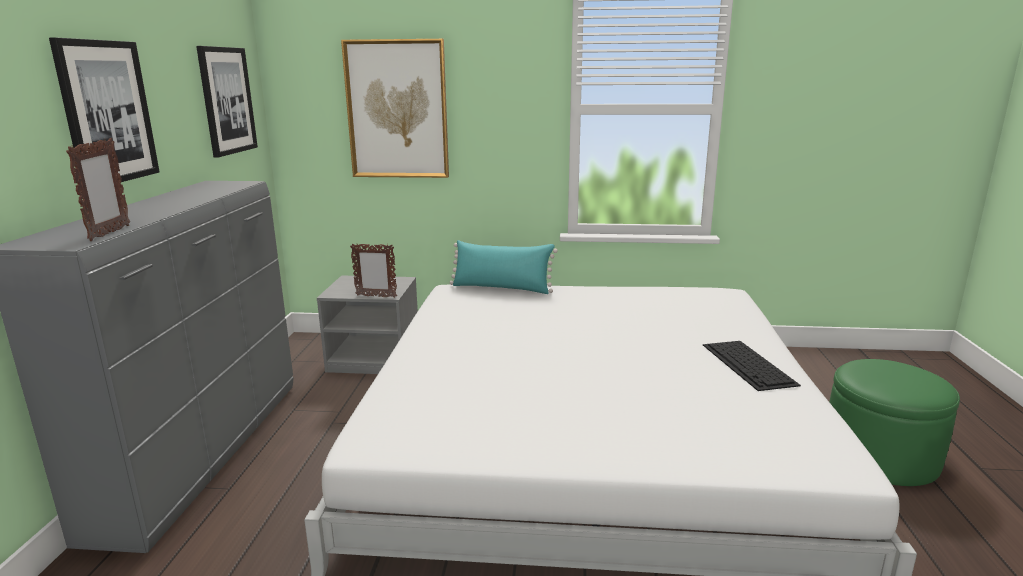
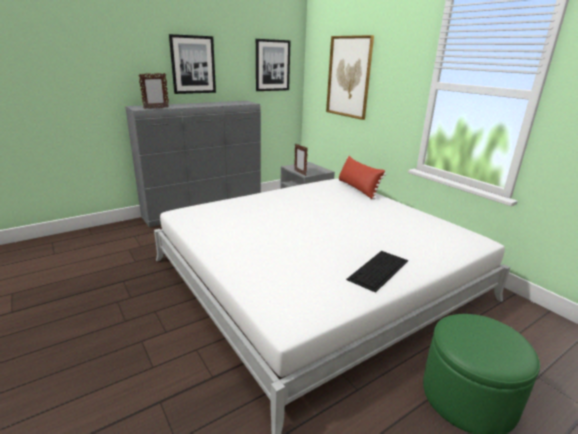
camera: 50 degrees right, 5 degrees up
(501, 288) = (357, 188): turquoise pillow -> red pillow

